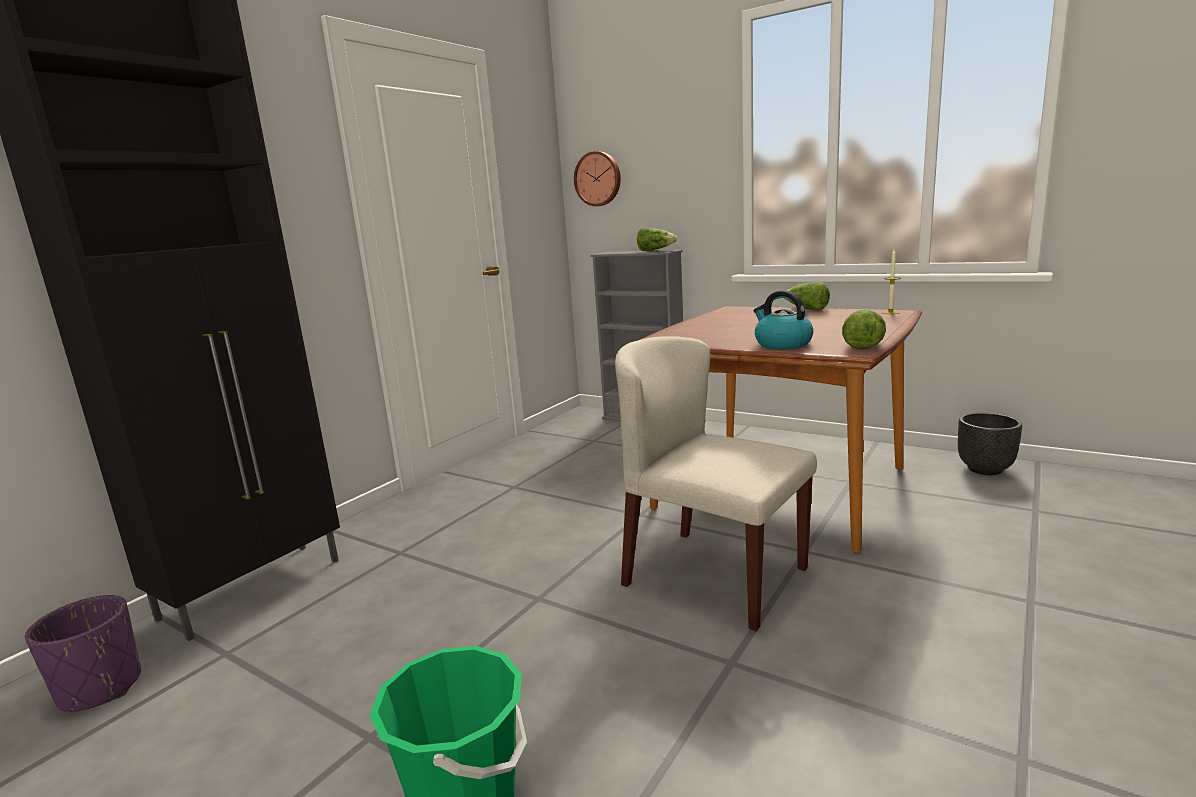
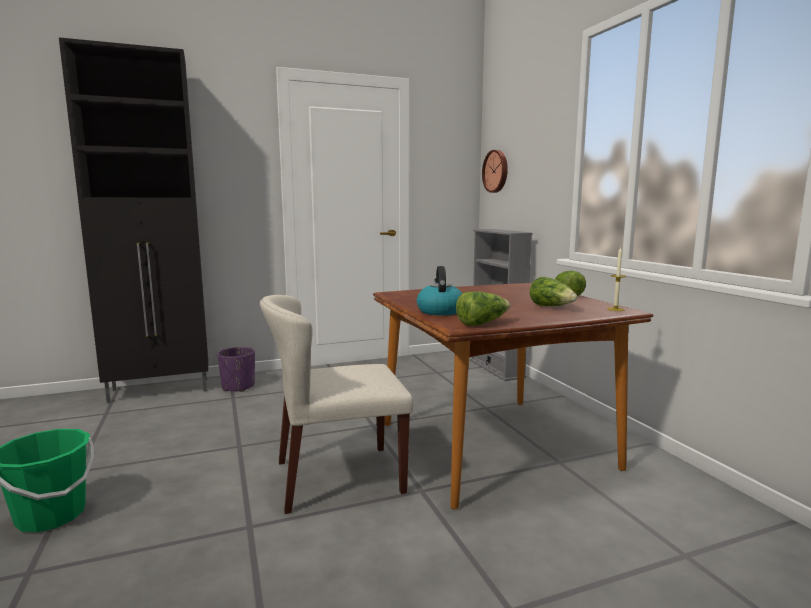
camera: 35 degrees right, 5 degrees down
(100, 689) = (58, 408): purple planter -> purple planter (238, 387)
(655, 250) = (513, 231): lettuce -> lettuce (552, 307)
(713, 576) = (338, 477): beige chair -> beige chair turned 90 degrees counterclockwise
(986, 470) = (712, 504): black planter -> none

